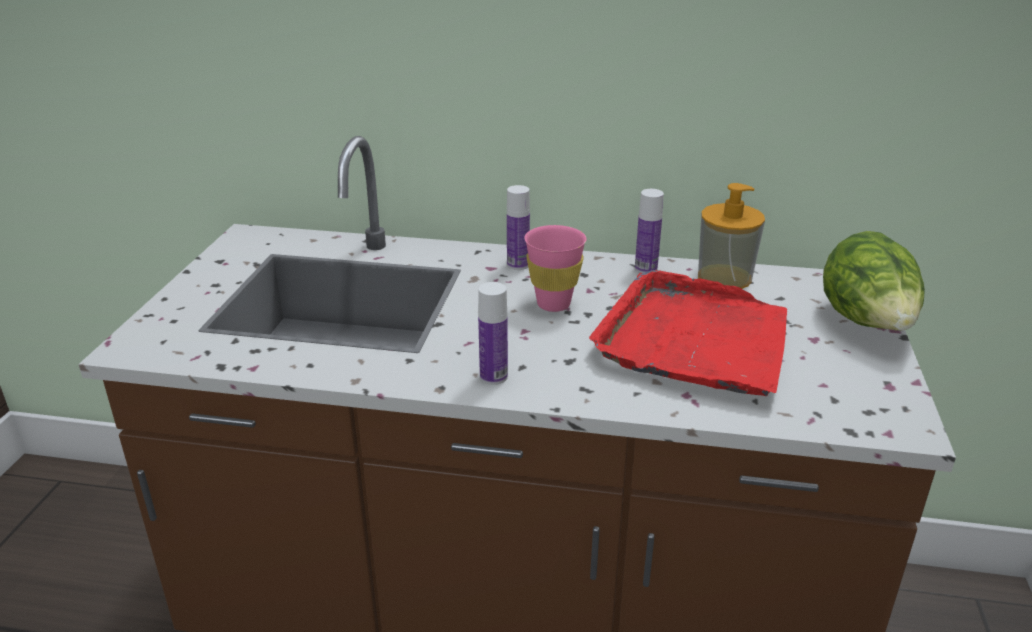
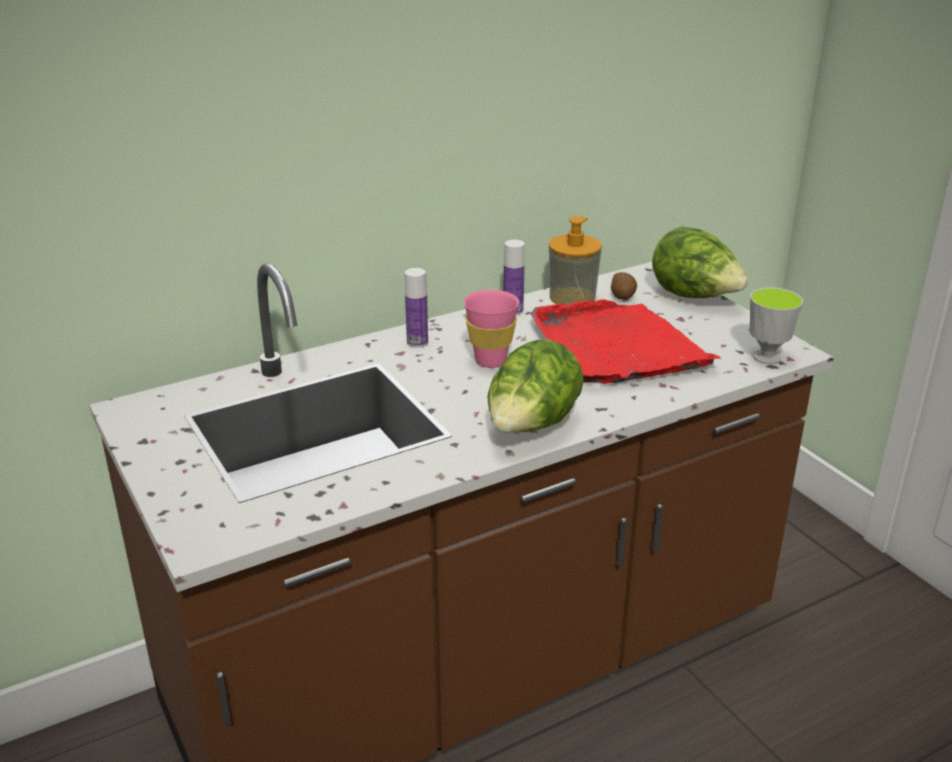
camera: 40 degrees left, 0 degrees up
(493, 377) = (531, 428): bottle -> lettuce
(782, 294) = (623, 296): none -> potato
(858, 420) = (766, 358): none -> cup

